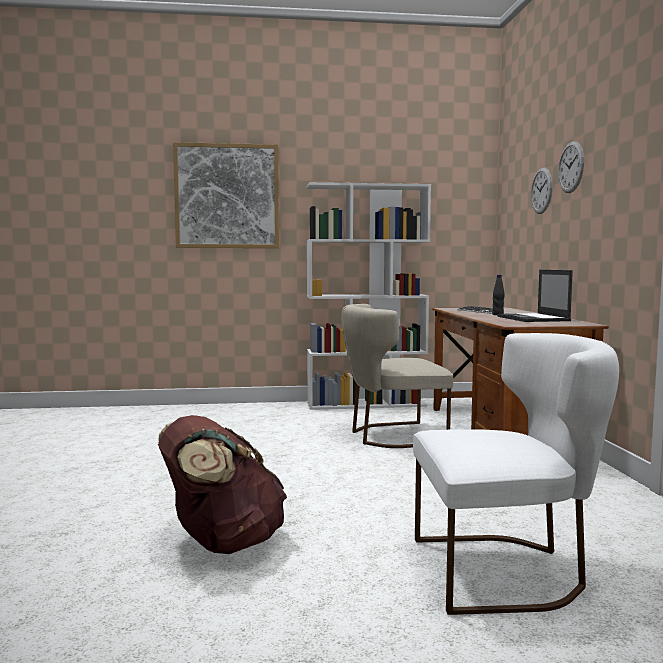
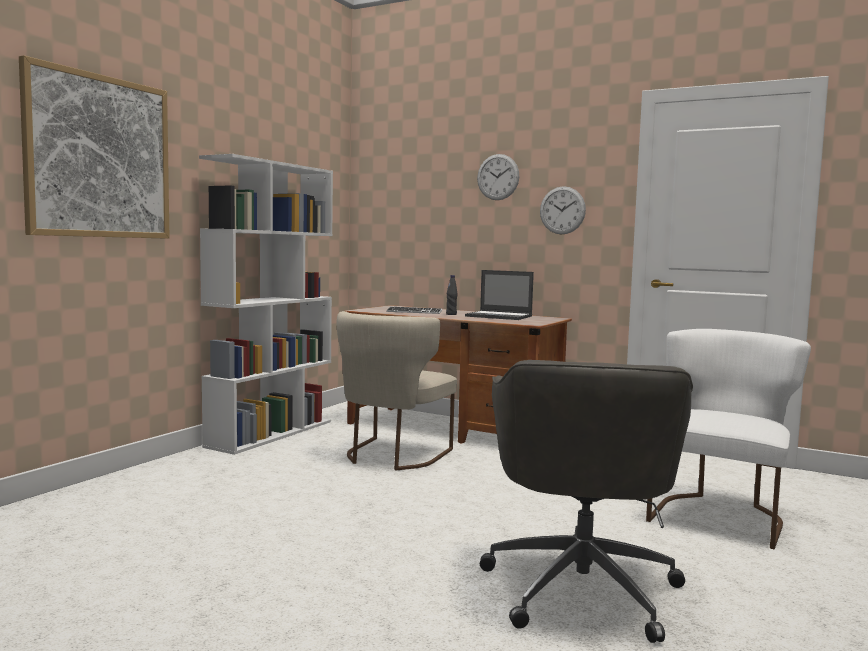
camera: 55 degrees left, 0 degrees up
(222, 543) = (581, 587): brown backpack -> grey office chair
(541, 190) = (446, 192): wall clock -> wall clock (562, 210)

